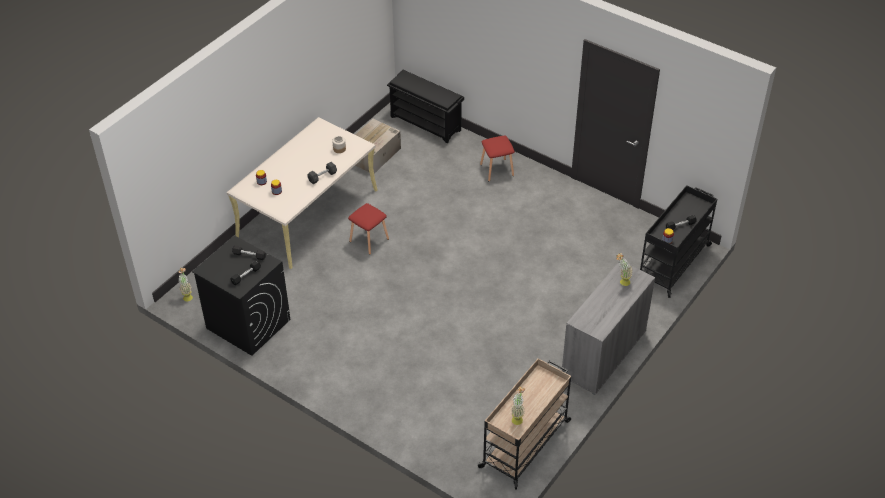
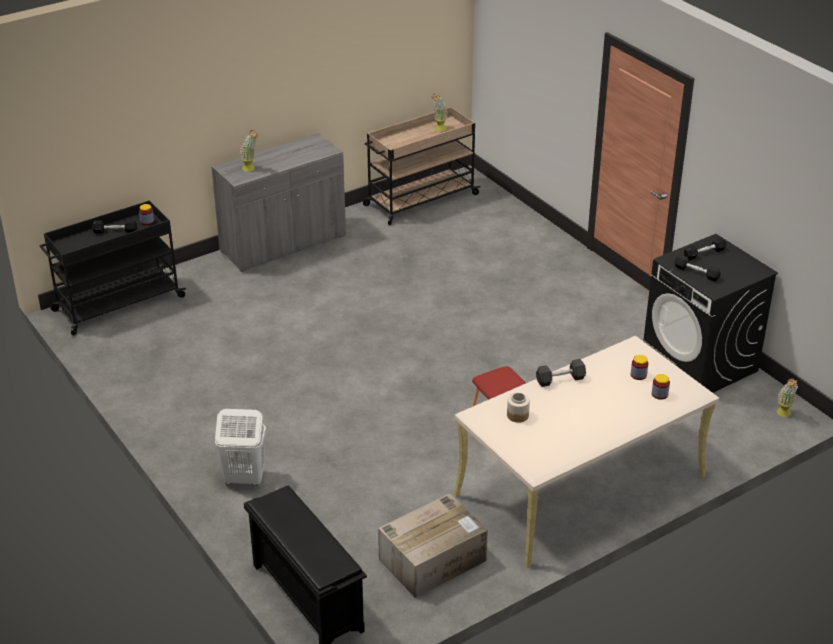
camera: 160 degrees left, 10 degrees down
(497, 169) = (244, 478): red stool -> white laundry basket

